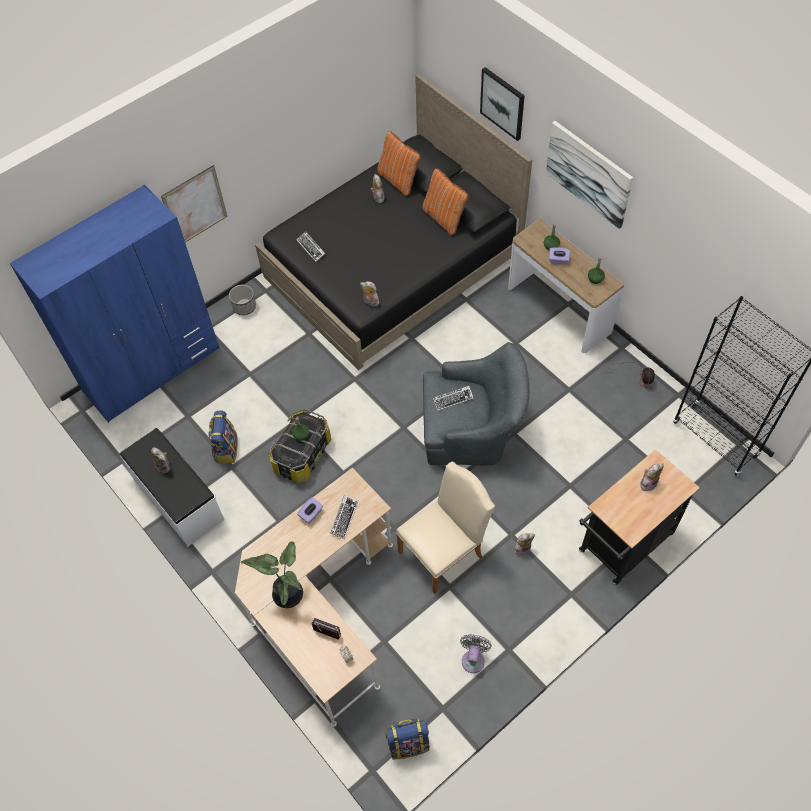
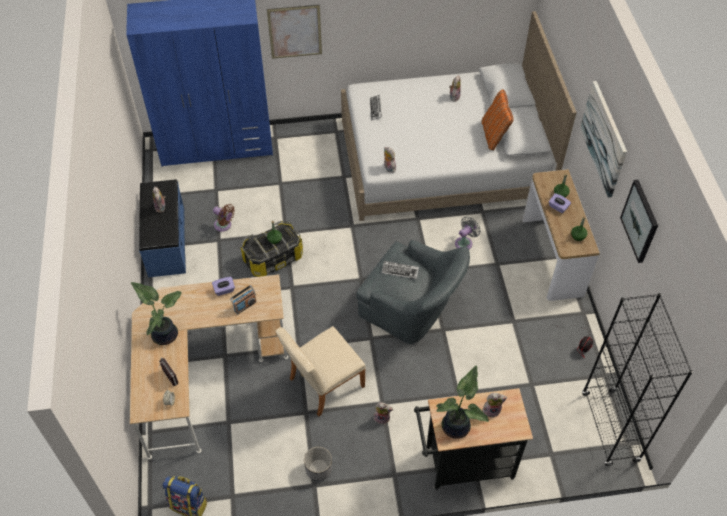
camera: 30 degrees right, 5 degrees down
(177, 499) = (166, 242): white bench -> blue bench
(226, 449) = (224, 225): backpack -> brown fan
(244, 307) = (312, 135): planter -> planter (318, 469)
(344, 518) = (245, 306): keyboard -> radio
(393, 266) = (443, 159): black bed -> white bed
(399, 180) = (480, 91): orange pillow -> none
(445, 551) = (322, 385): beige chair -> beige chair turned 150 degrees clockwise
(473, 659) = (282, 475): grey fan -> grey fan (465, 242)
(503, 103) = (573, 54): picture -> picture (640, 221)
(631, 515) = (457, 426): none -> potted plant

